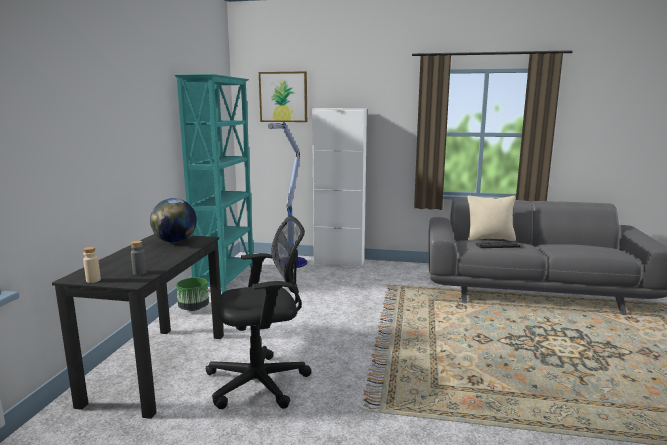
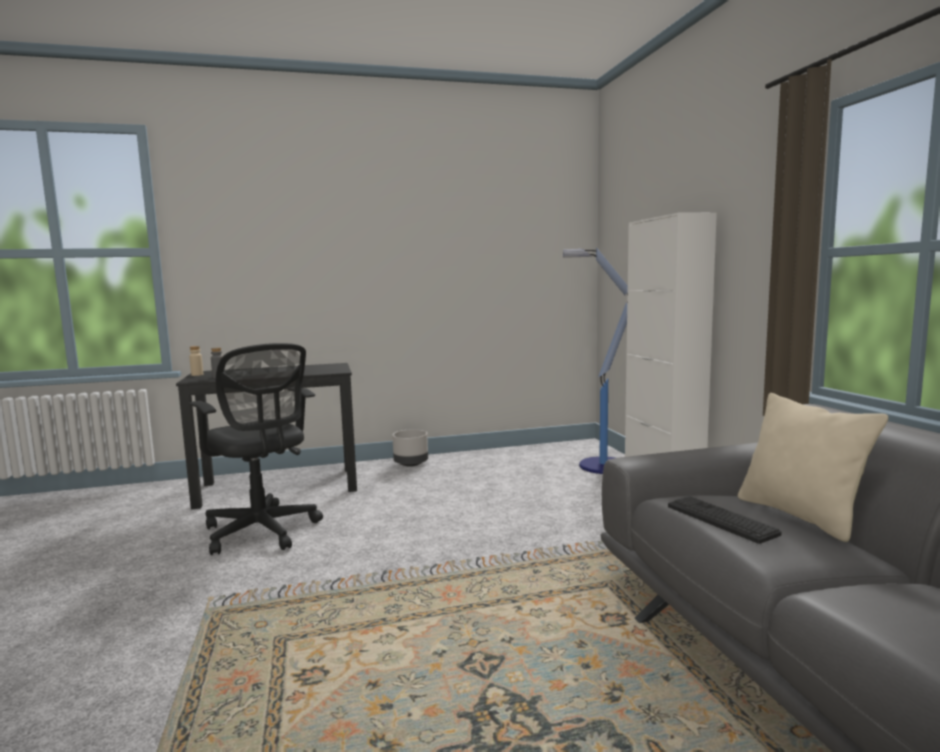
camera: 65 degrees right, 5 degrees down
(175, 241) = (321, 369): globe -> none
(193, 308) = (411, 464): green planter -> grey planter
(226, 278) = (503, 454): turquoise bookcase -> none
(283, 97) = (634, 211): picture -> none

